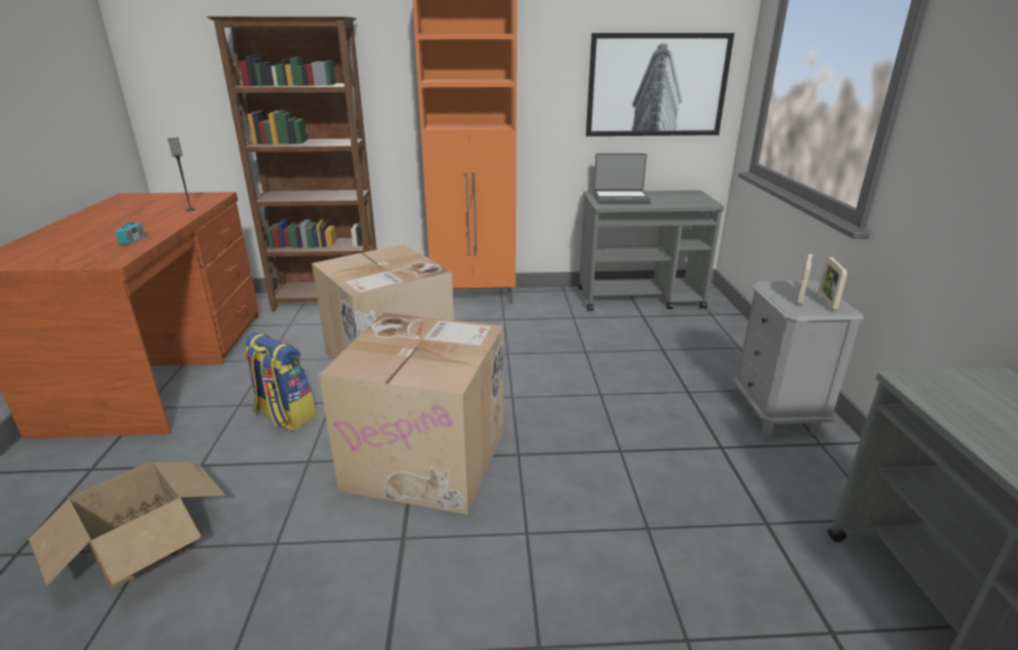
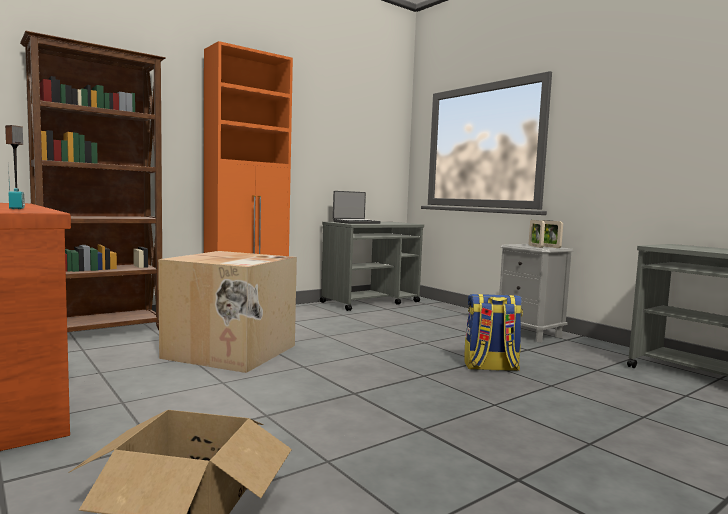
camera: 35 degrees left, 20 degrees down
(284, 415) = (188, 398): backpack -> backpack (490, 367)
(429, 457) = (365, 390): cardboard box -> none
(657, 85) = (363, 148): picture -> none

